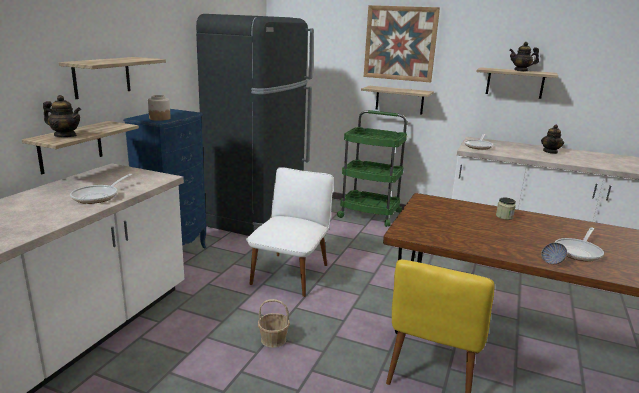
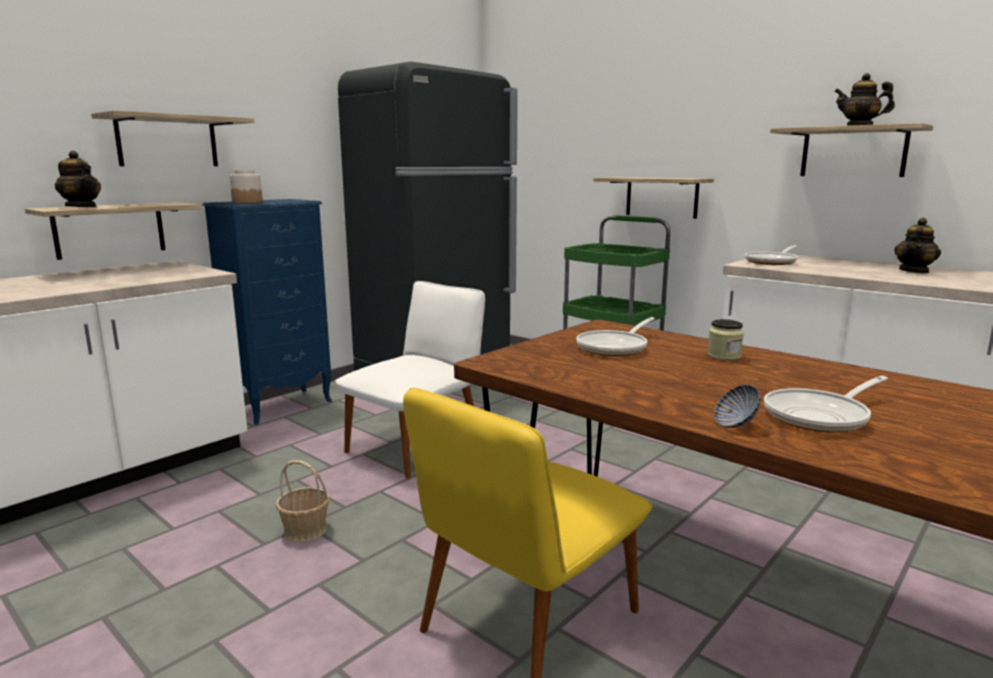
camera: 20 degrees right, 5 degrees down
(98, 196) = (88, 284): frying pan -> frying pan (615, 347)
(400, 43) = (660, 105): picture -> none

